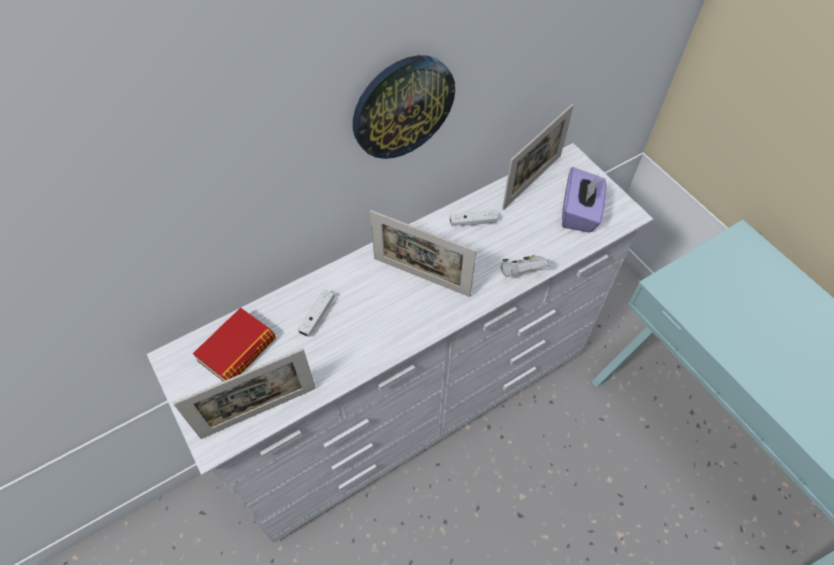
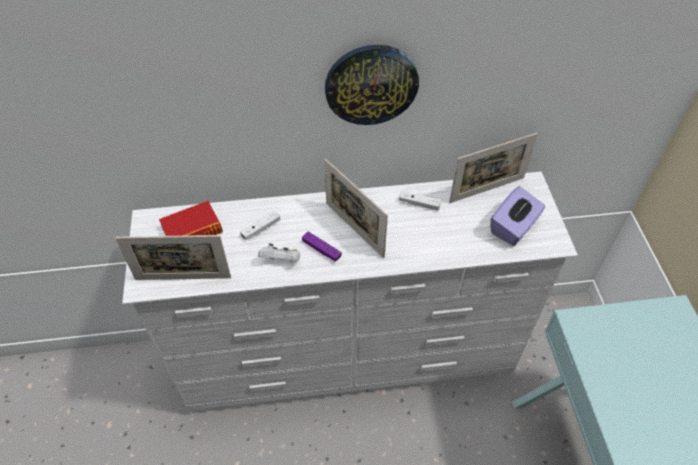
camera: 25 degrees right, 5 degrees down
(399, 314) = (321, 250): none -> purple game controller
(520, 273) = (435, 255): white game controller -> white game controller (281, 261)

